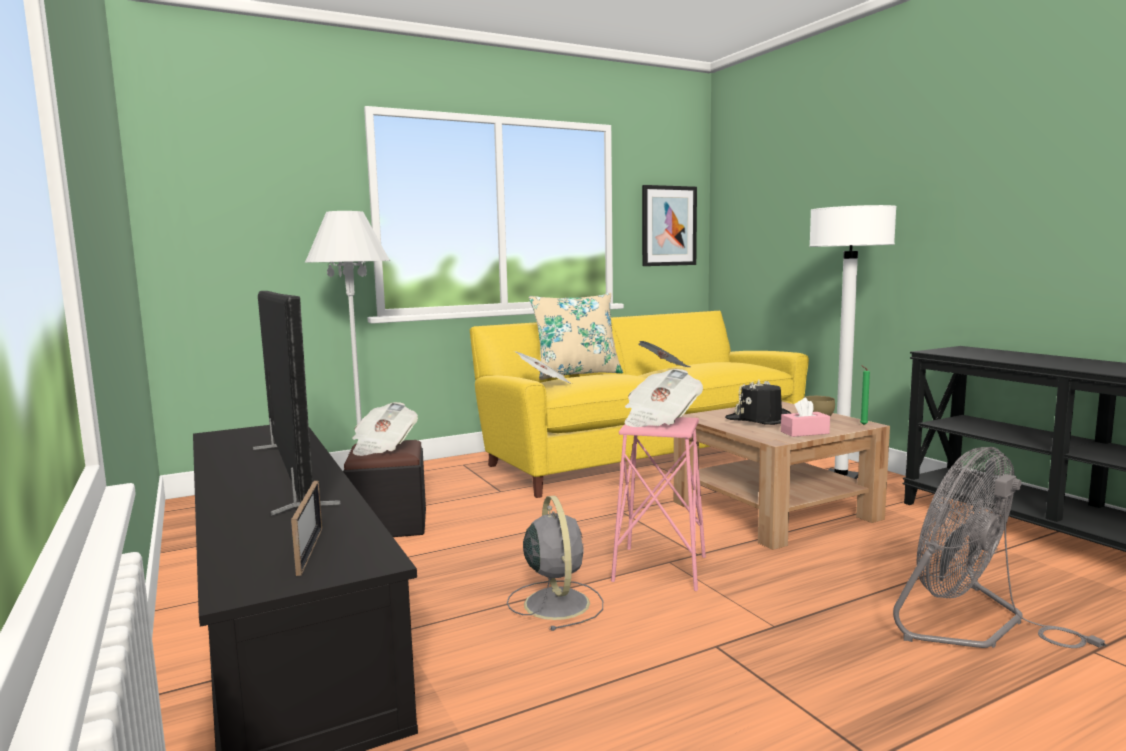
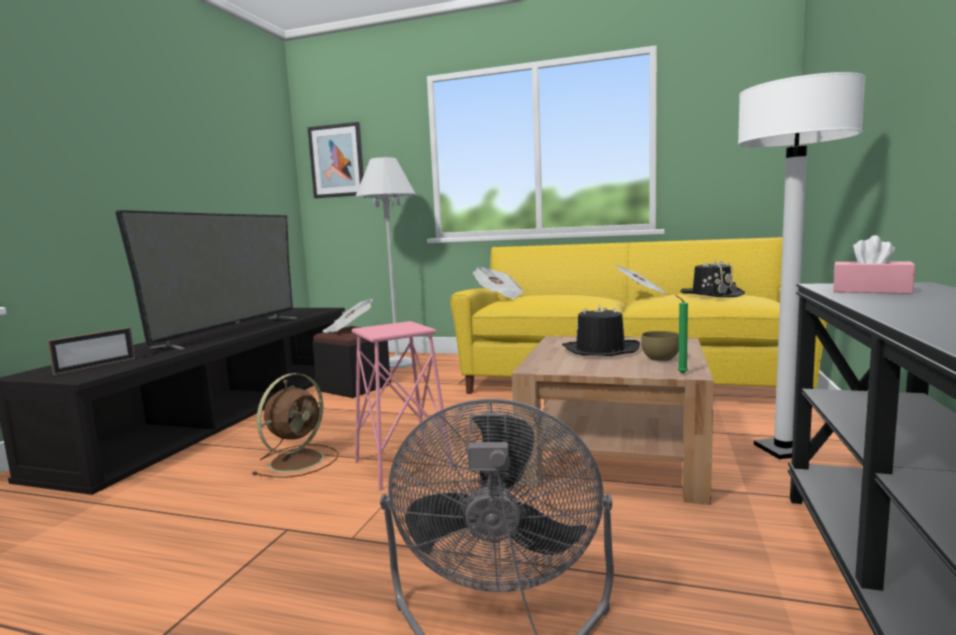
camera: 45 degrees right, 0 degrees up
(556, 602) = (298, 460): grey fan -> brown fan
(576, 374) = (557, 293): beige pillow -> none
(659, 420) = (403, 326): newspaper -> none
(668, 226) = (733, 143): picture -> picture (337, 161)
(717, 363) = (711, 294): none -> black hat
(804, 432) = (588, 368): pink tissue box -> pink tissue box (871, 291)

